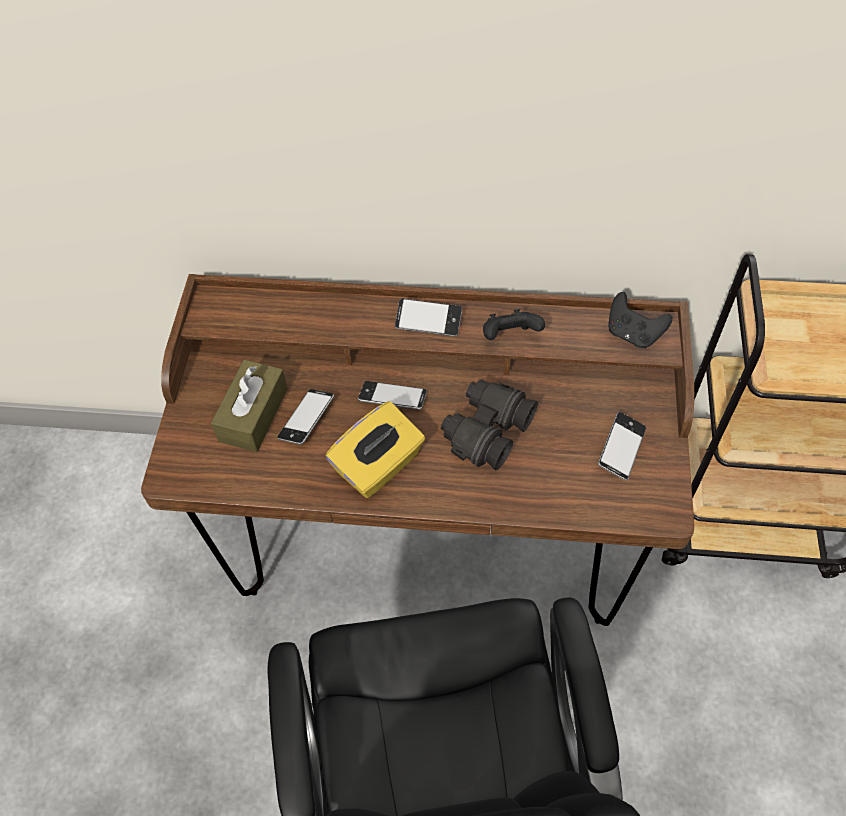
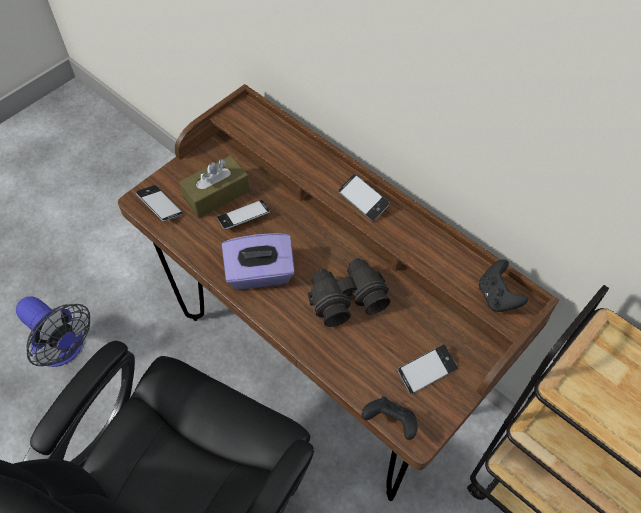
camera: 35 degrees right, 0 degrees up
(123, 736) = (64, 349): none -> fan
(379, 466) = (260, 274): yellow tissue box -> purple tissue box
(393, 398) = (306, 238): phone -> phone (160, 206)
(510, 336) = (408, 244): black game controller -> black game controller (390, 422)

